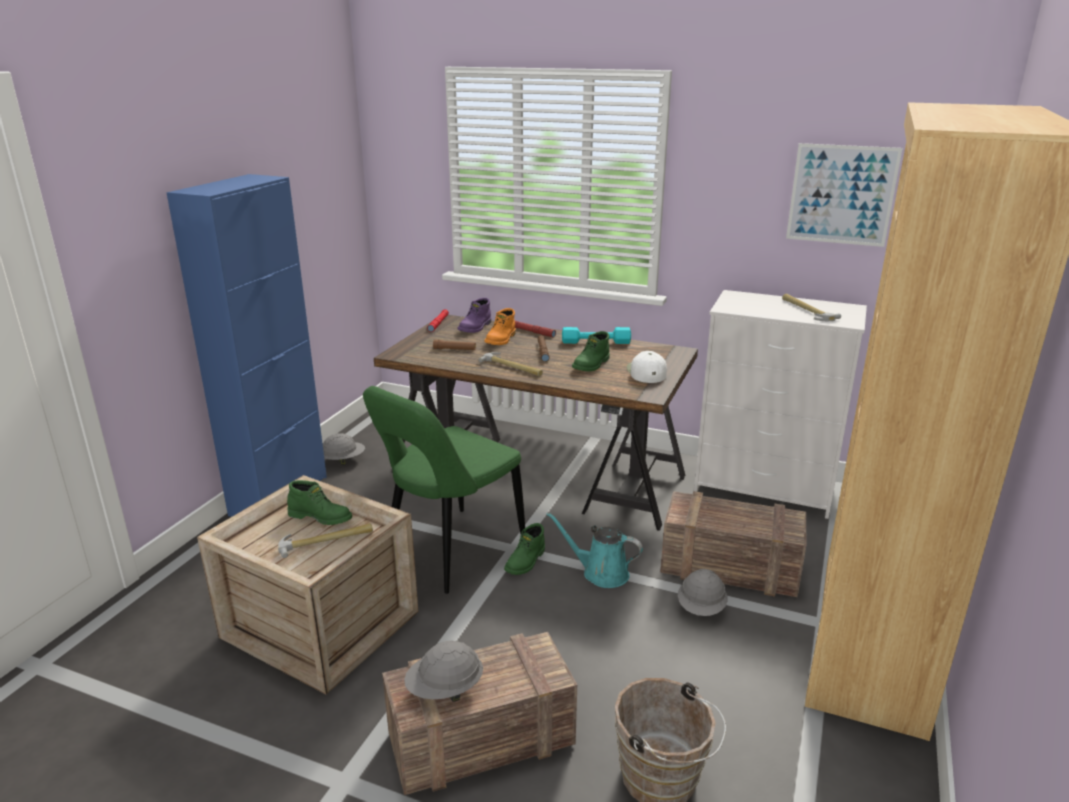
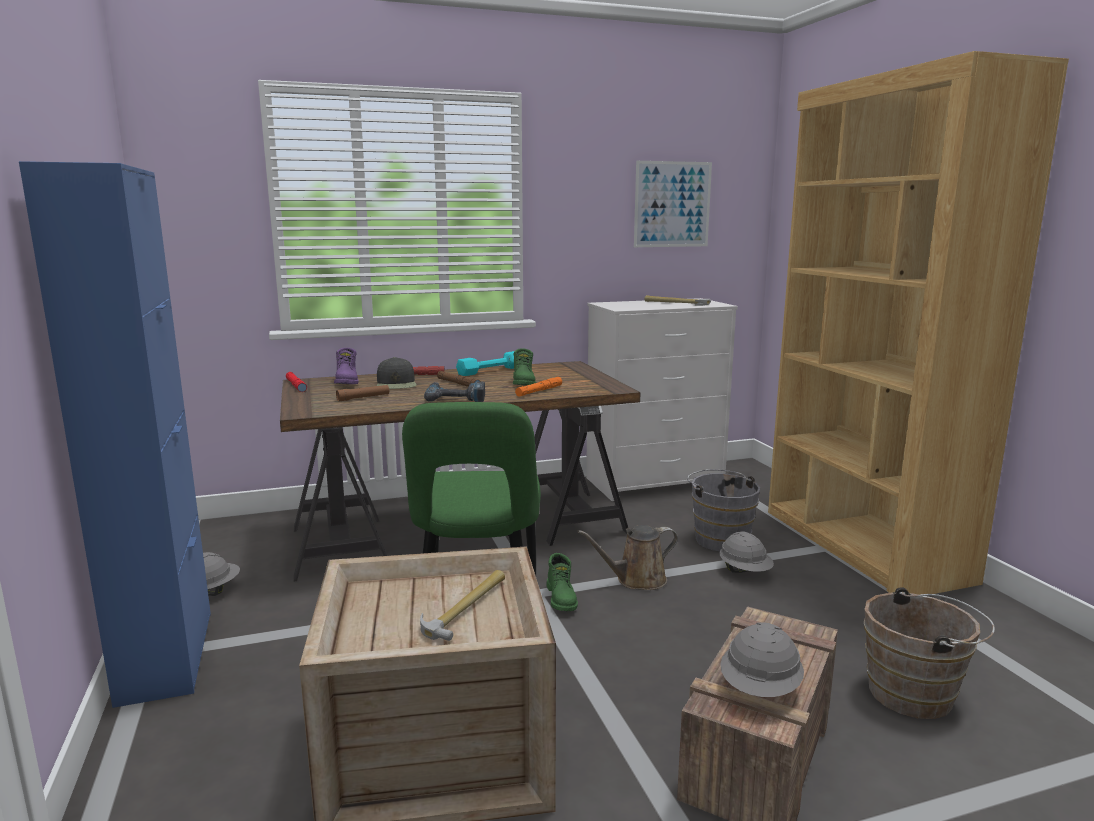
camera: 40 degrees left, 10 degrees down
(321, 517) = (414, 592): green boot -> none
(501, 339) = (396, 384): orange boot -> black cap
(512, 367) = (455, 397): hammer -> power drill
(584, 378) = (539, 391): none -> orange flashlight
(601, 573) = (636, 580): turquoise watering can -> brown watering can
(646, 372) = (579, 378): white cap -> none
(731, 568) = (719, 538): crate -> grey bucket

